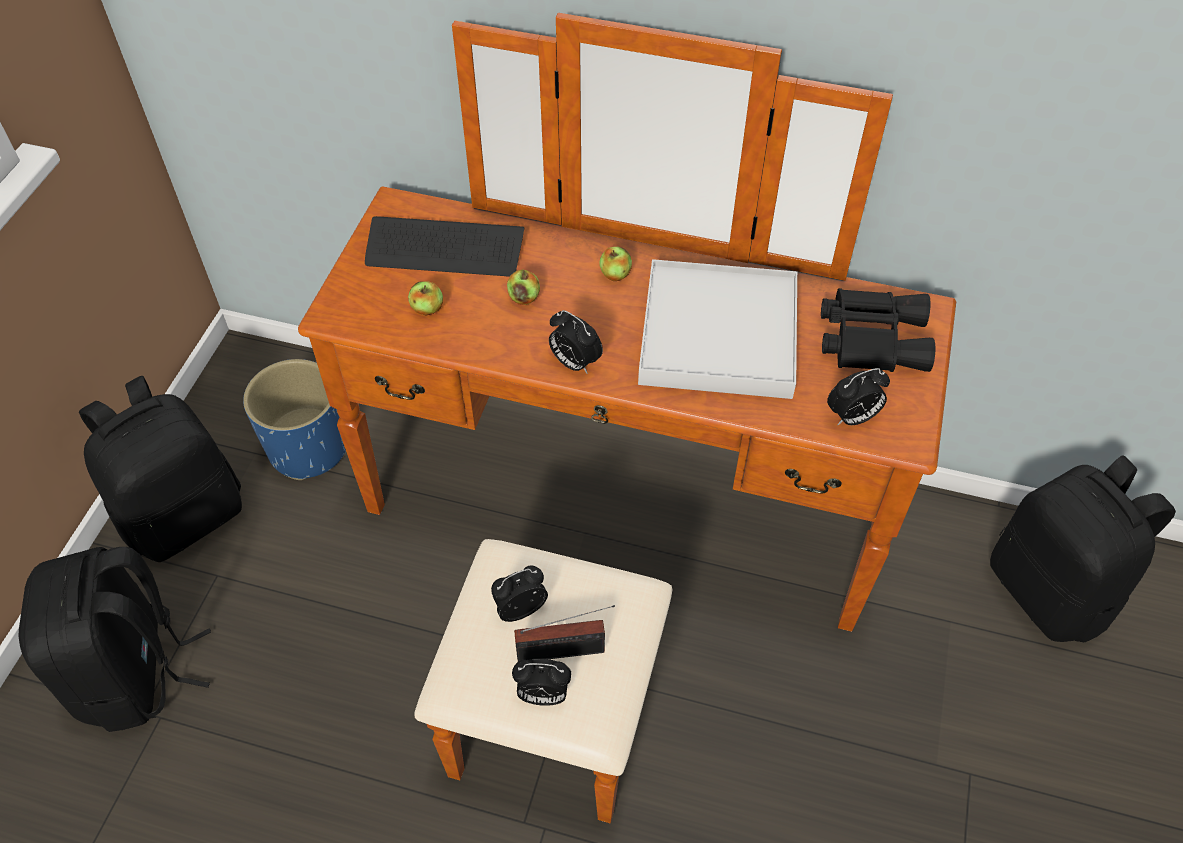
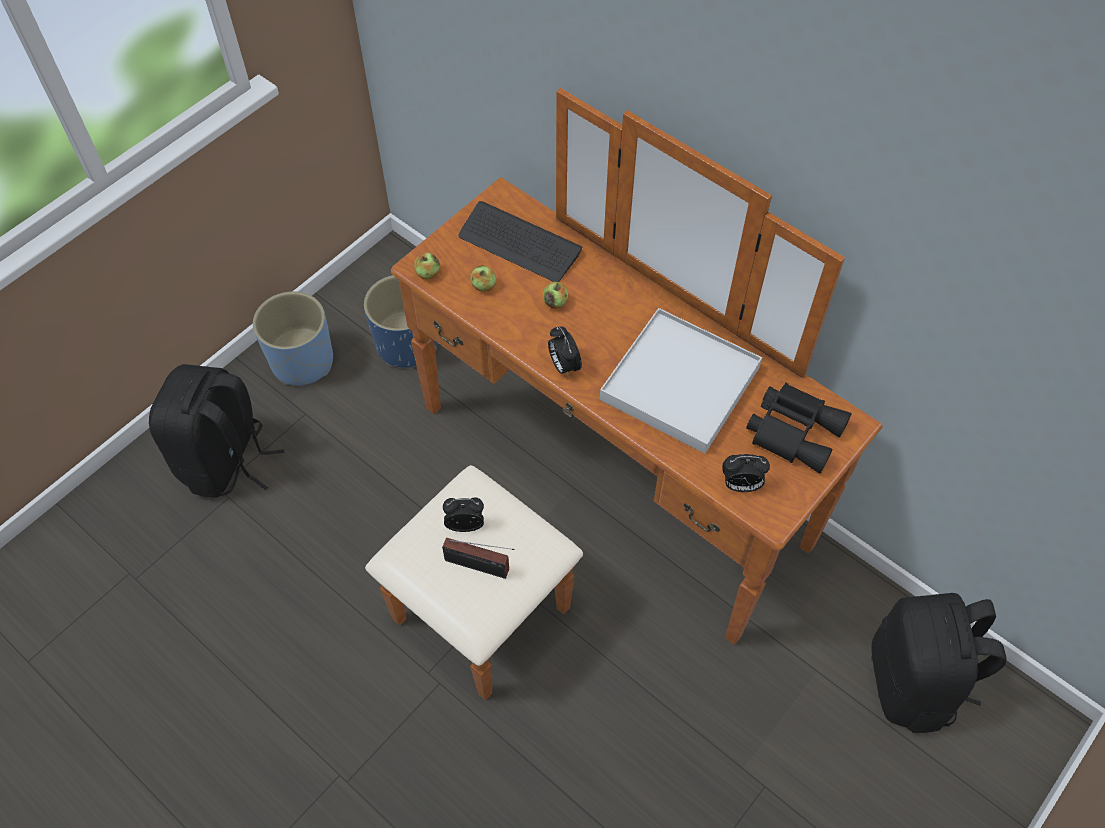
camera: 25 degrees right, 5 degrees up
(185, 515) = (303, 361): black backpack -> blue planter
(543, 695) = (450, 589): alarm clock -> none
(615, 274) = (631, 308): apple -> apple (428, 273)

